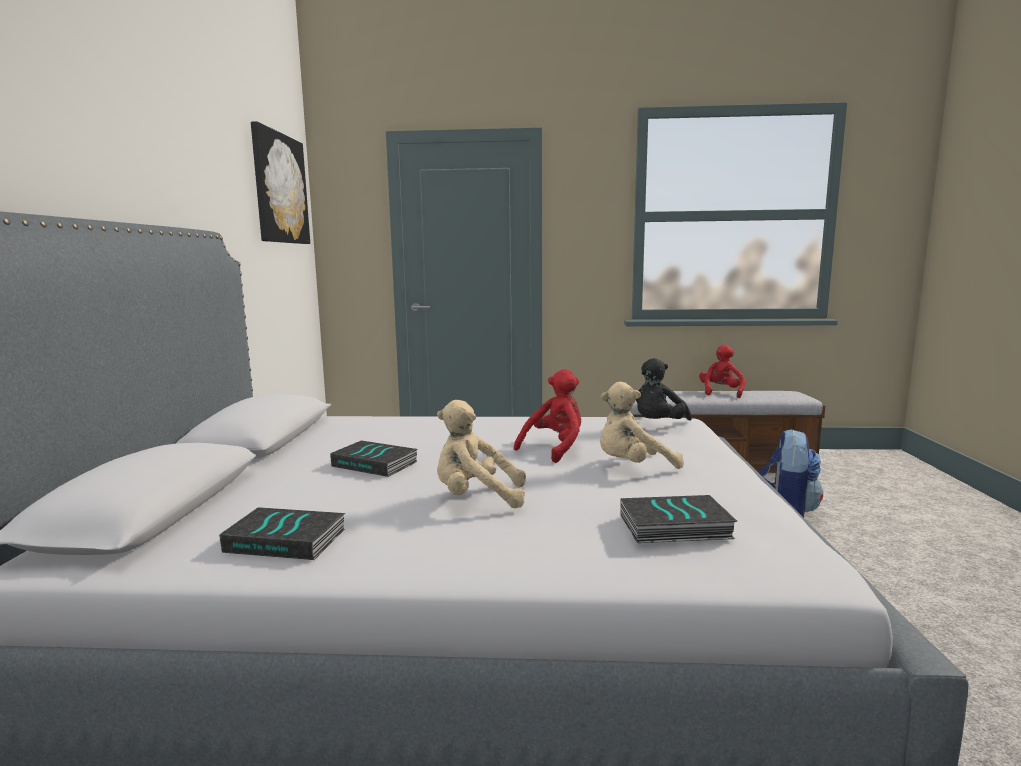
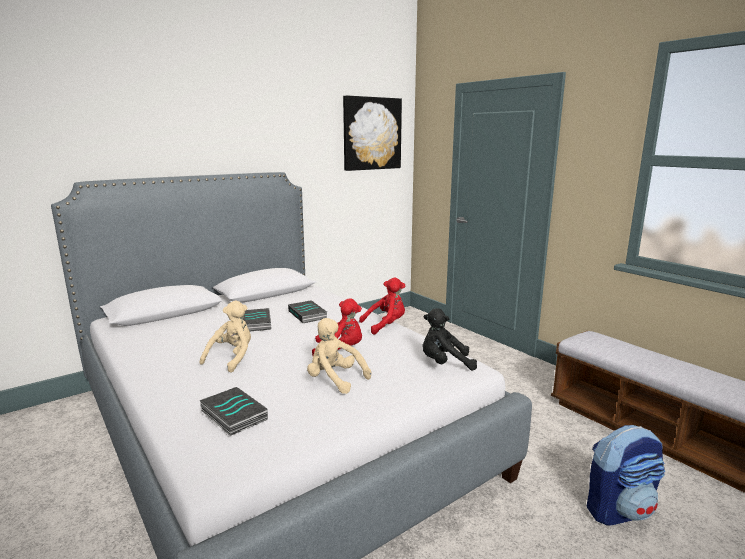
camera: 50 degrees right, 5 degrees up
(287, 540) = (153, 343): book -> book (308, 315)
(476, 498) = (232, 358): beige plush toy -> beige plush toy turned 60 degrees clockwise
(721, 392) = (678, 366): red plush toy -> red plush toy (386, 325)

